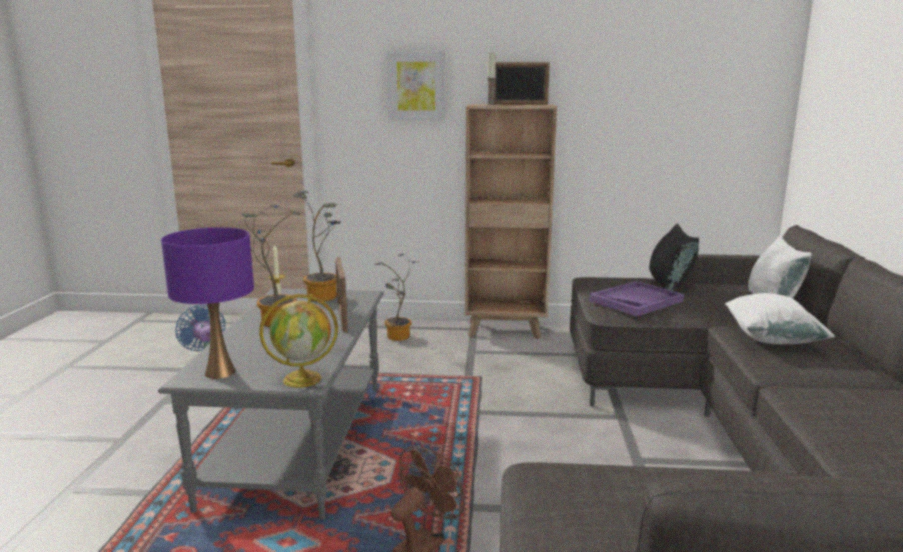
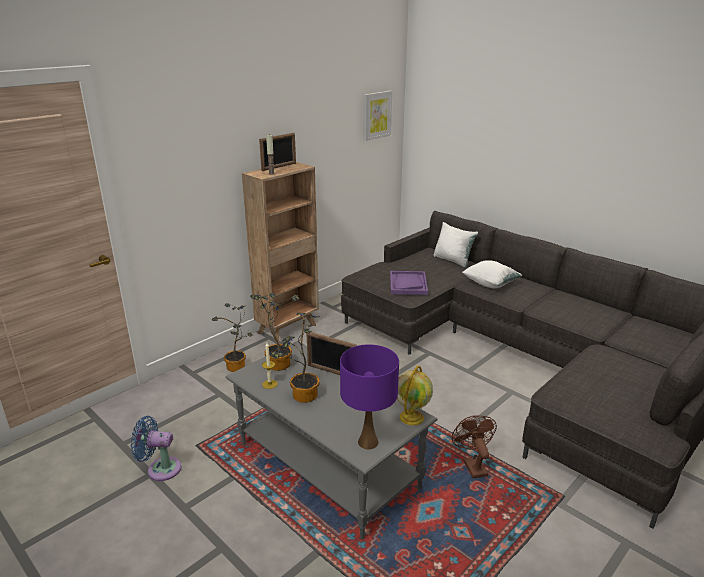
camera: 50 degrees left, 10 degrees up
(416, 86) = (201, 166): picture -> picture (376, 115)
(669, 285) = (398, 266): black pillow -> none

